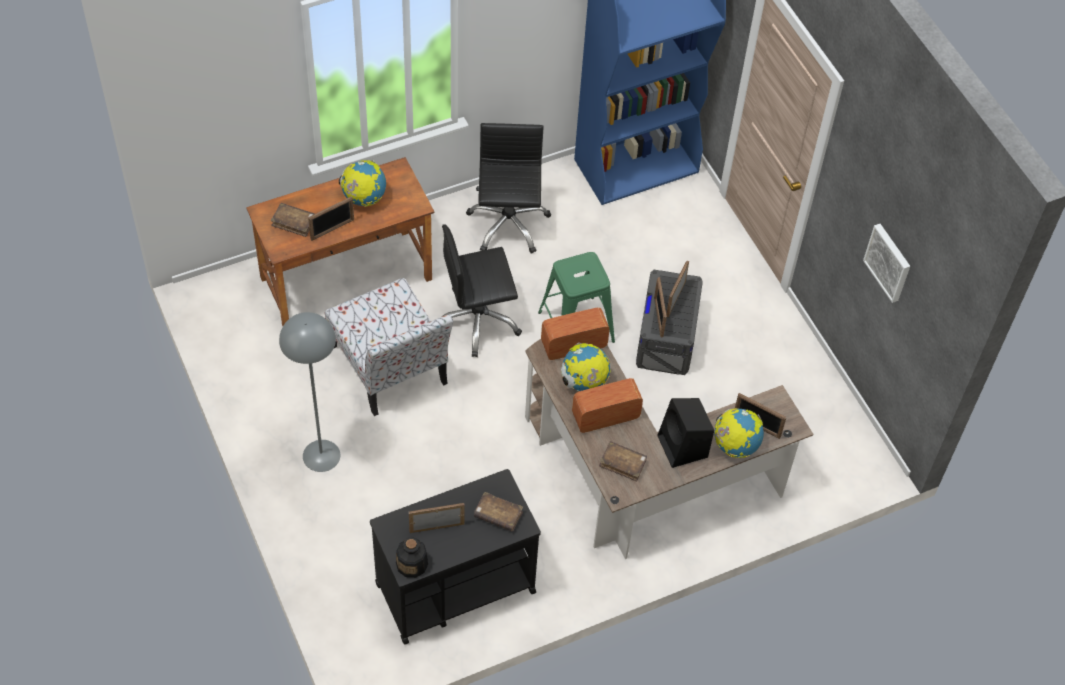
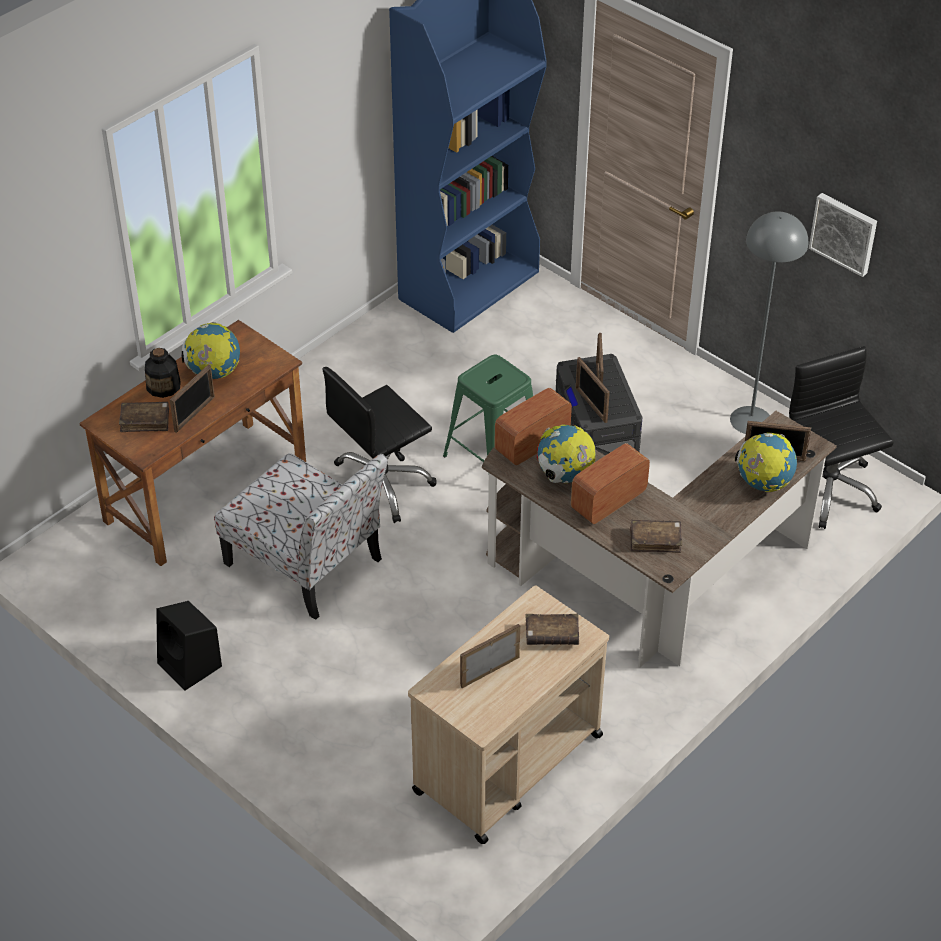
camera: 20 degrees left, 10 degrees down
(321, 455) = (276, 680): grey floor lamp -> grey floor lamp (751, 420)
(412, 564) = (483, 719): bottle -> bottle (164, 386)
(454, 587) = (506, 764): black cart -> beige cart
(508, 224) = (360, 382): black office chair -> black office chair (827, 489)
(683, 447) = (710, 503): black speaker -> black speaker (191, 665)

